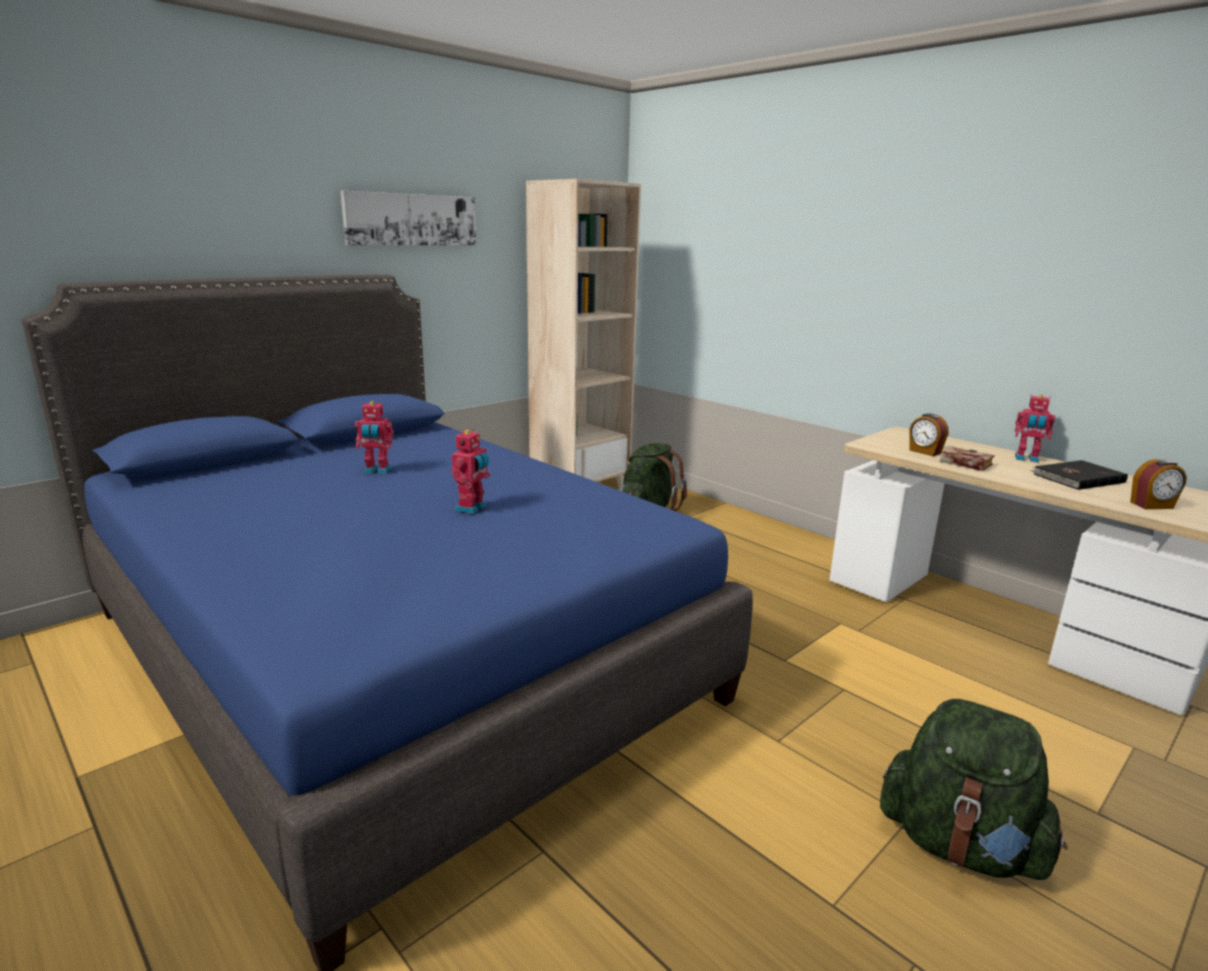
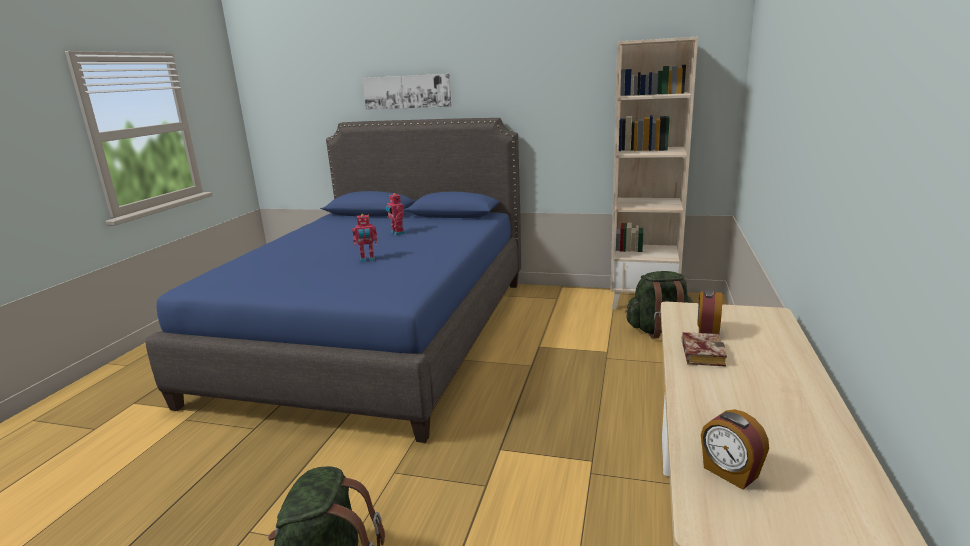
camera: 60 degrees right, 0 degrees up
(411, 220) = (522, 81): picture -> picture (407, 92)
(1026, 459) = (798, 382): toy robot -> none
(1076, 478) = (769, 417): black book -> none

